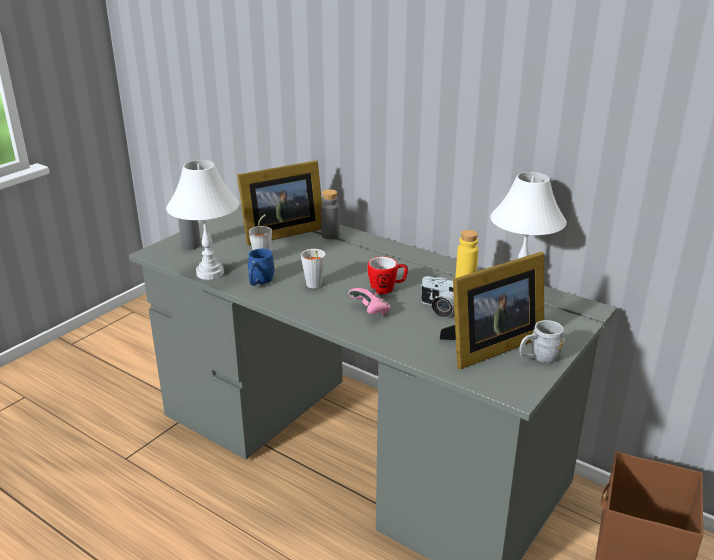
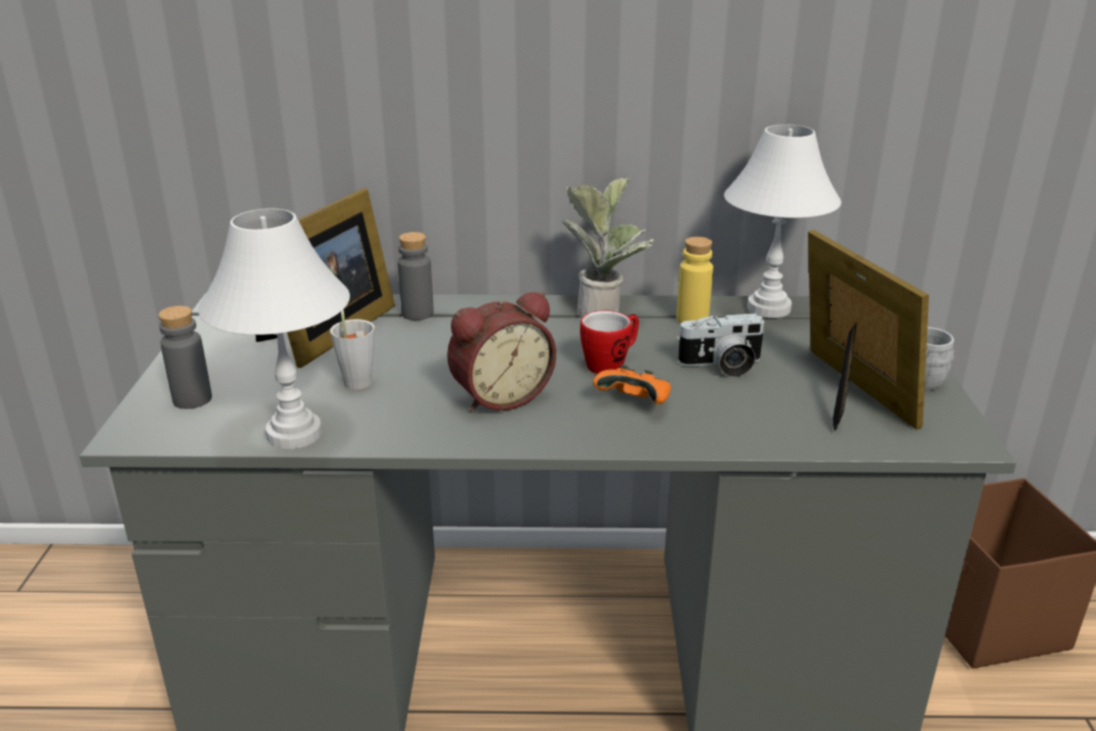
camera: 35 degrees left, 0 degrees up
(259, 282) = (404, 419): blue mug -> none
(313, 286) = (500, 396): grey cup -> alarm clock
(370, 311) = (635, 403): pink game controller -> orange game controller
(425, 260) = (604, 308): none -> potted plant
(489, 346) = (847, 394): picture frame -> picture frame turned 45 degrees counterclockwise

